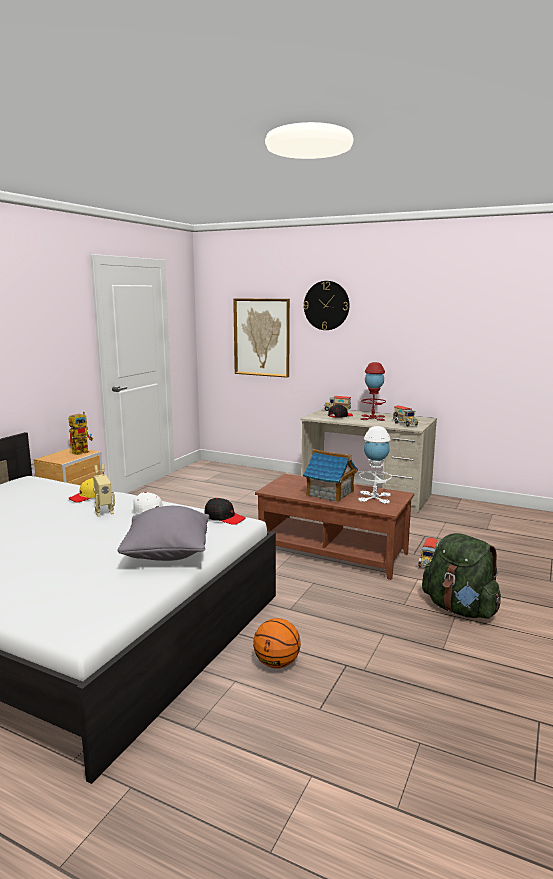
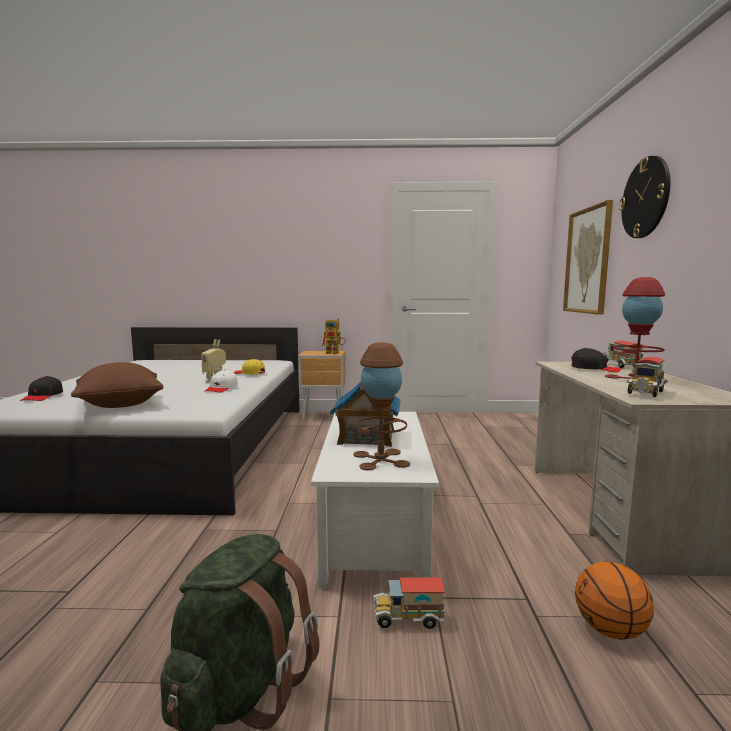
camera: 65 degrees right, 5 degrees down
(167, 554) = (120, 405): grey pillow -> brown pillow
(224, 518) = (215, 405): black cap -> black cap (43, 396)
(276, 663) = (84, 546): basketball -> basketball (609, 630)
(333, 551) = (376, 526): brown coffee table -> white coffee table
(374, 497) = (380, 459): white table lamp -> brown table lamp

